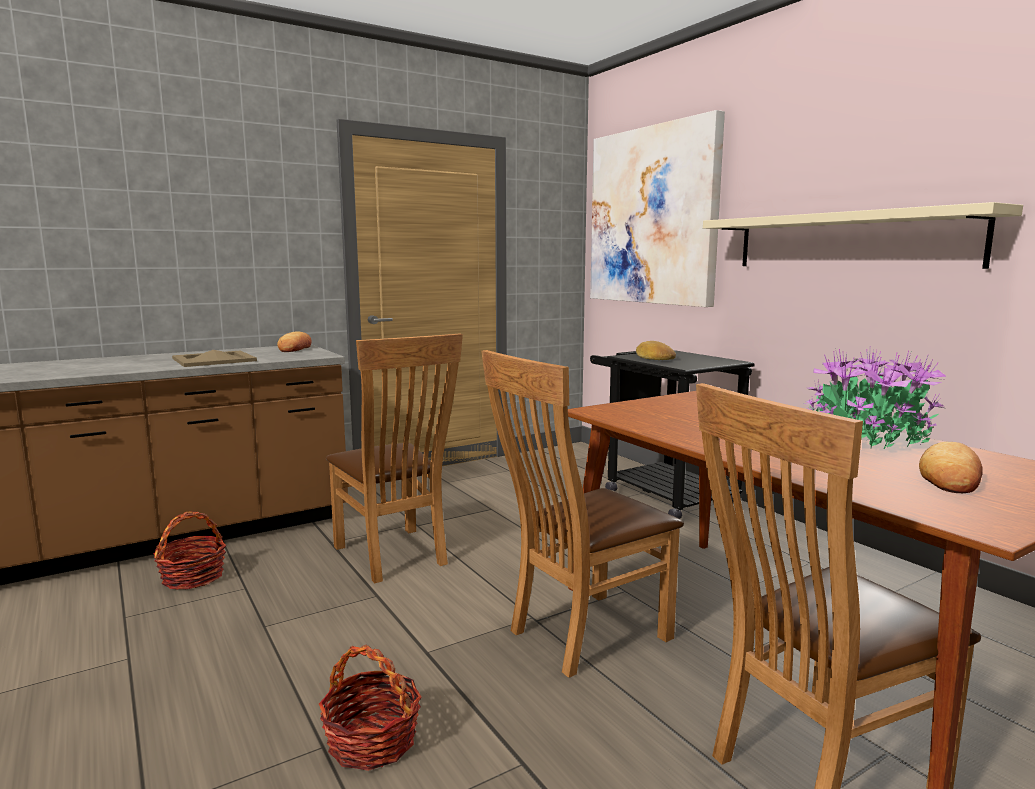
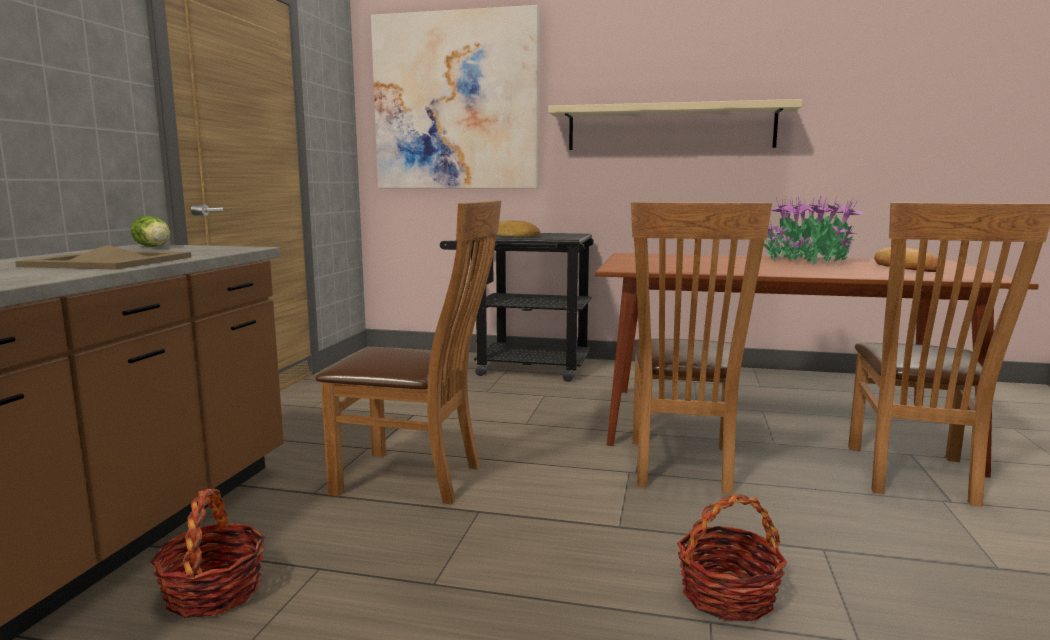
camera: 45 degrees left, 0 degrees up
(295, 348) = (154, 247): bread -> lettuce

